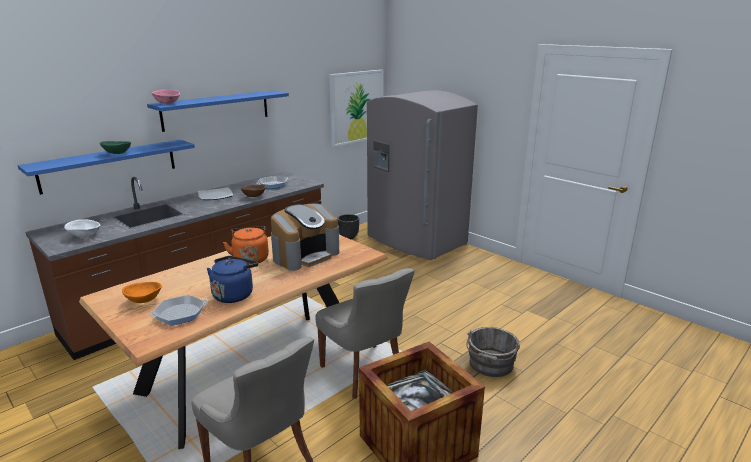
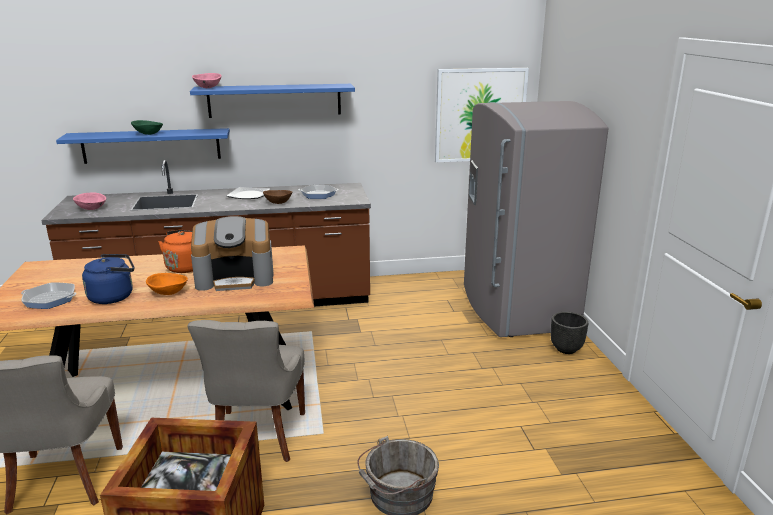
camera: 35 degrees right, 0 degrees up
(84, 236) = (91, 209): white bowl -> pink bowl
(144, 301) = (50, 279): orange bowl -> orange bowl (168, 293)
(348, 237) = (441, 281): black planter -> black planter (566, 349)

